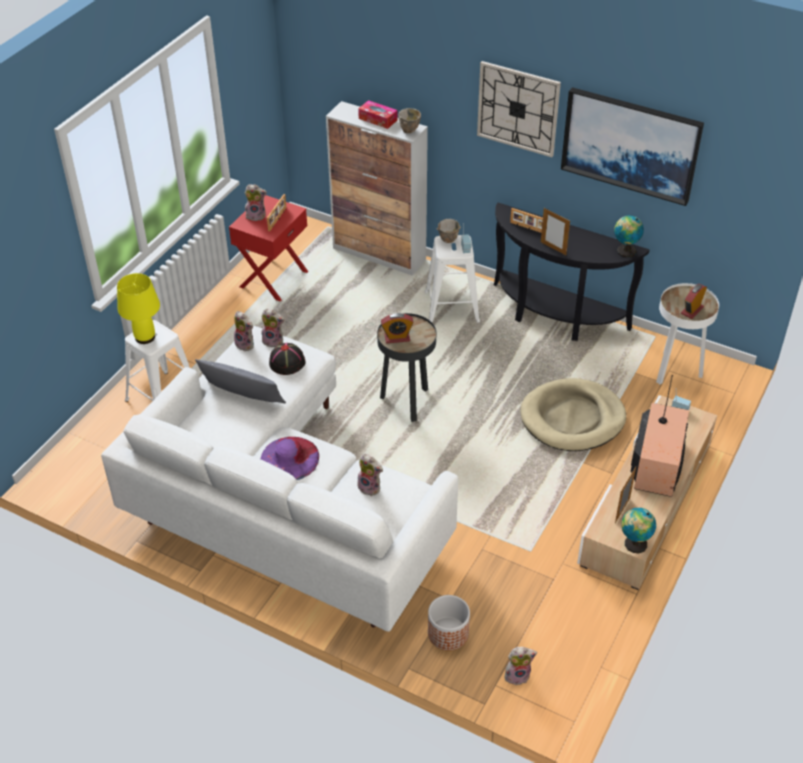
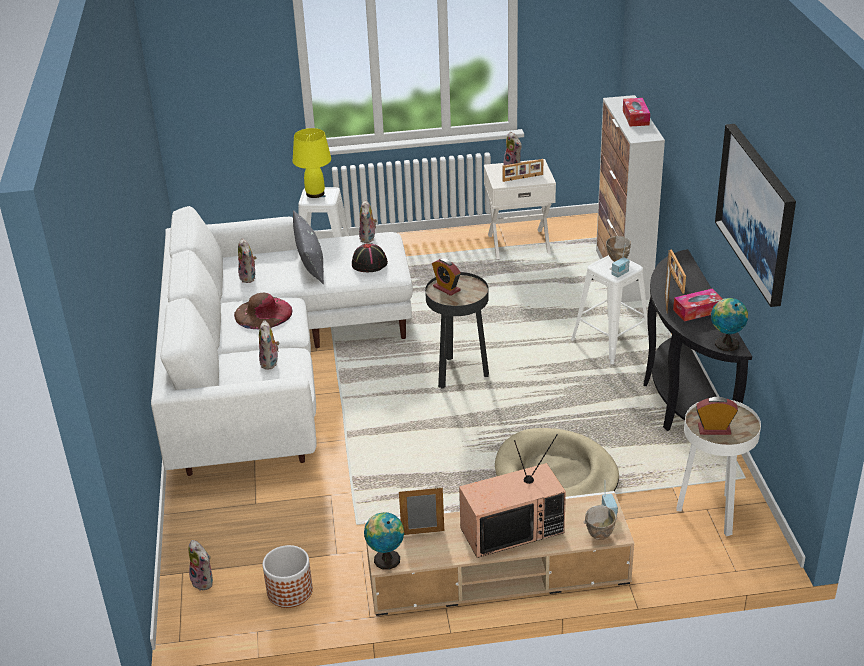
camera: 55 degrees right, 10 degrees down
(273, 279) = (518, 243): red nightstand -> white nightstand
(274, 341) = (387, 247): plush toy -> plush toy (249, 277)
(290, 458) = (263, 313): purple hat -> brown hat
(409, 131) = (642, 135): bowl -> bowl (598, 536)
(448, 634) = (216, 519): planter -> planter (289, 591)
(518, 108) = (709, 139): wall clock -> none
(576, 241) = (697, 311): none -> tissue box

